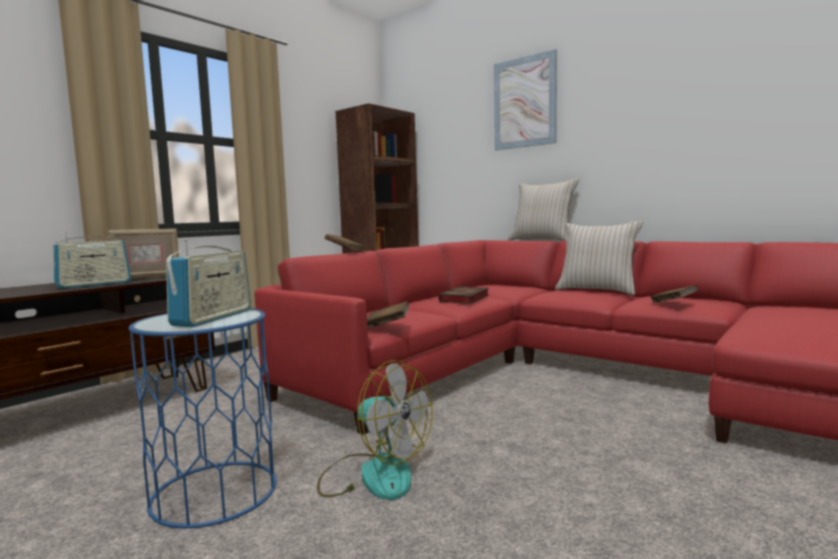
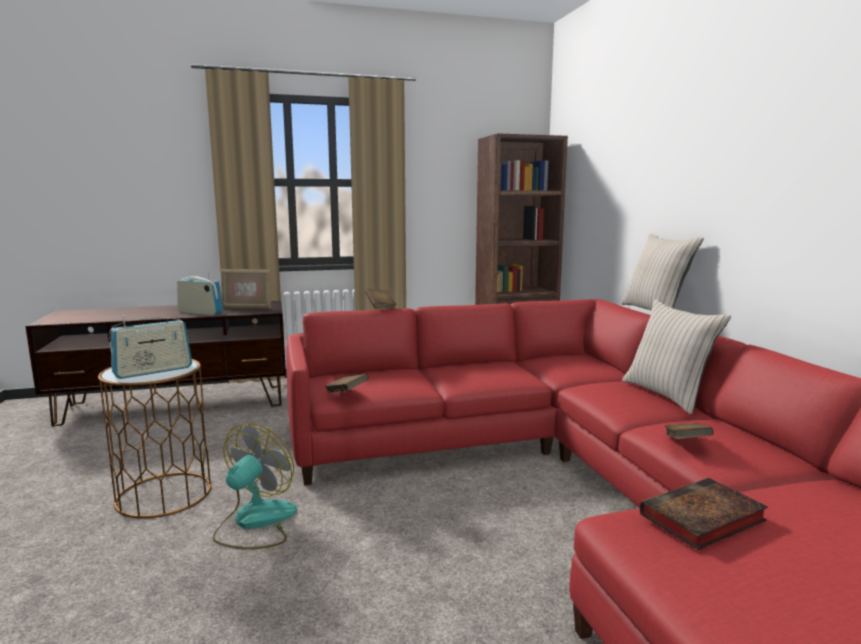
camera: 35 degrees right, 5 degrees up
(94, 284) = (200, 312): radio -> radio turned 150 degrees counterclockwise
(214, 492) = (164, 494): blue side table -> brown side table
(374, 474) = (255, 523): fan -> fan turned 135 degrees counterclockwise
(464, 299) = (490, 374): book -> book (701, 519)
(524, 102) = (664, 129): picture -> none

